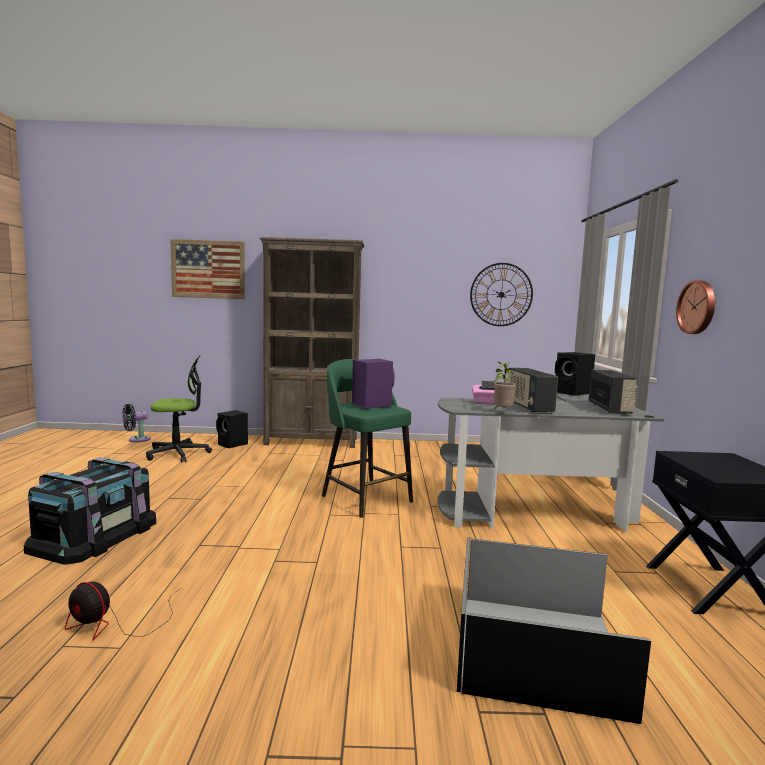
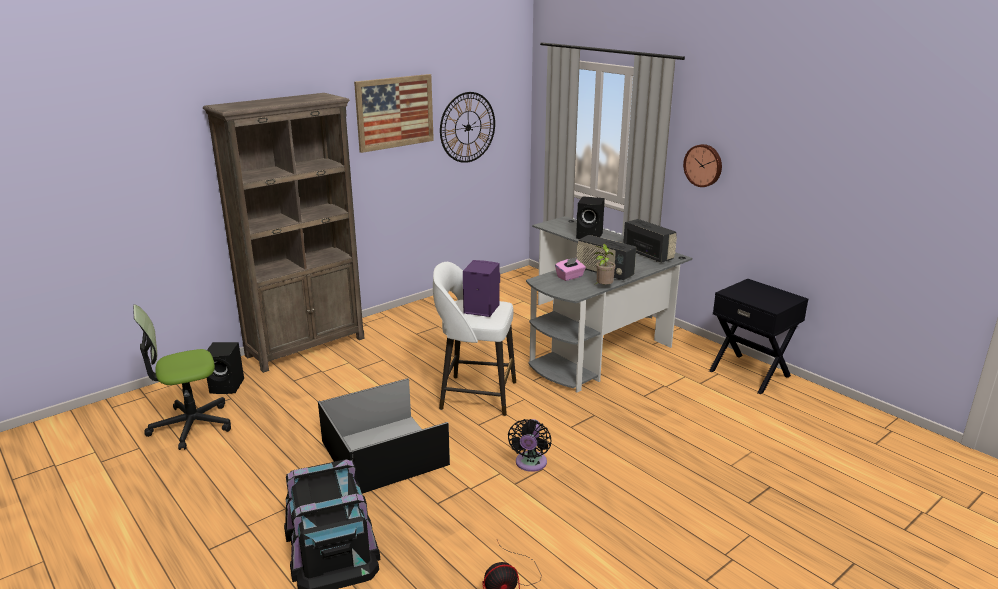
camera: 40 degrees left, 15 degrees up
(137, 440) = (83, 430): black fan -> black fan (530, 464)
(178, 453) = (191, 425): office chair -> office chair turned 150 degrees counterclockwise
(208, 269) = (117, 159): picture -> picture (395, 112)
(365, 498) = (475, 395): green stool -> white stool
(538, 652) = (731, 457): black storage box -> black storage box (385, 454)

